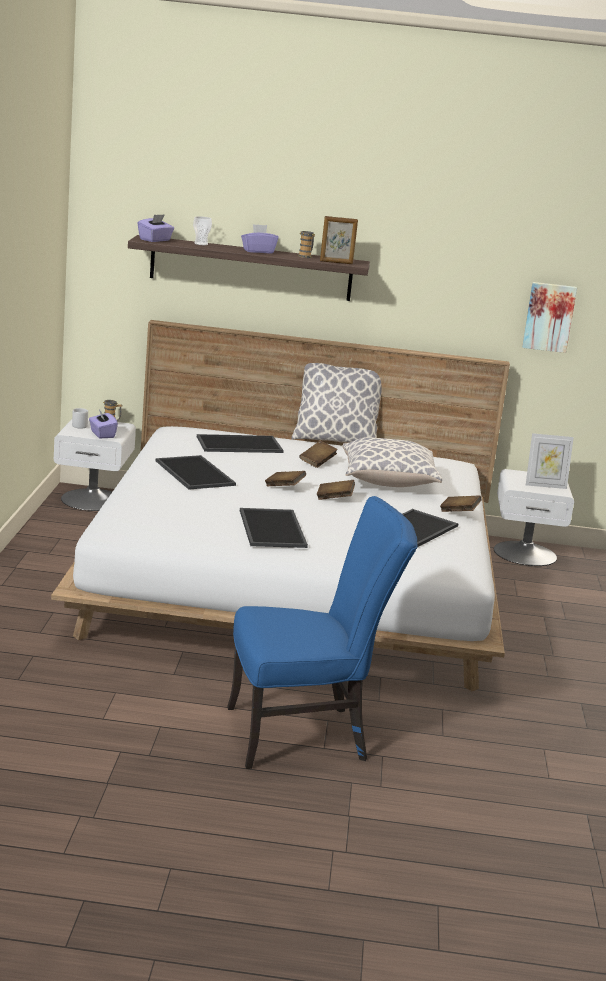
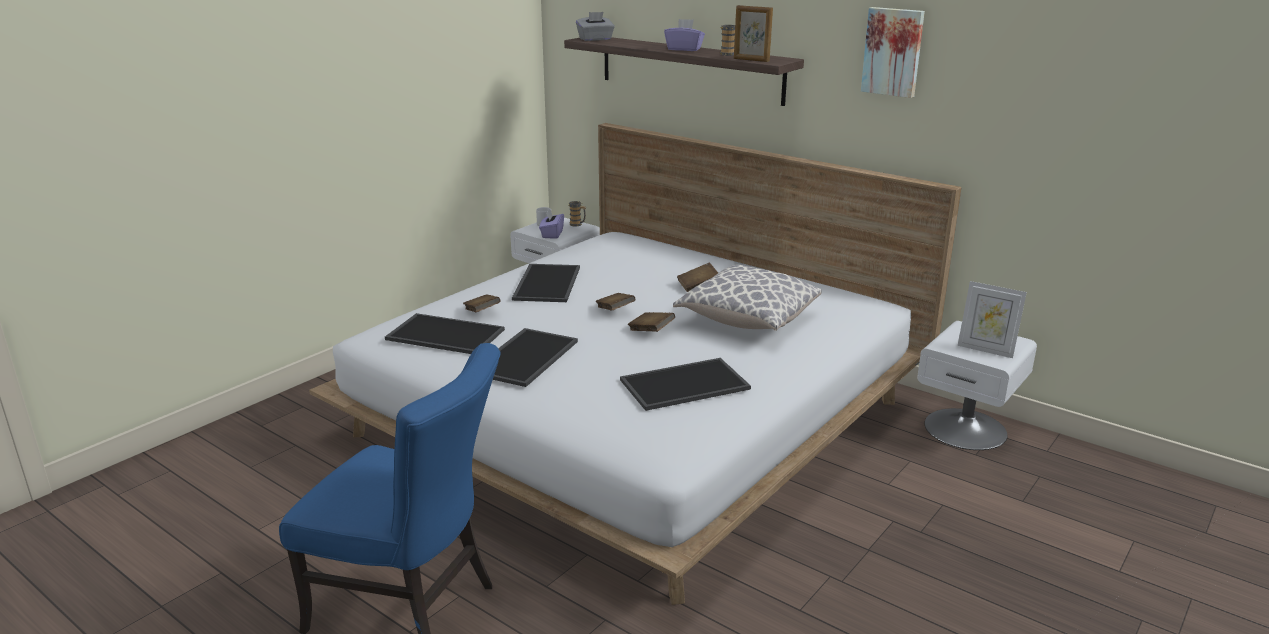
camera: 35 degrees right, 5 degrees up
(155, 240) = (595, 39): purple tissue box -> grey tissue box
(201, 244) = (637, 42): cup -> none
(238, 445) = (642, 258): tray -> tray (443, 335)
(334, 440) = (764, 263): pillow -> none
(459, 512) = (782, 371): brown book -> brown book (482, 312)
(549, 317) = (1016, 130): picture -> picture (893, 52)

